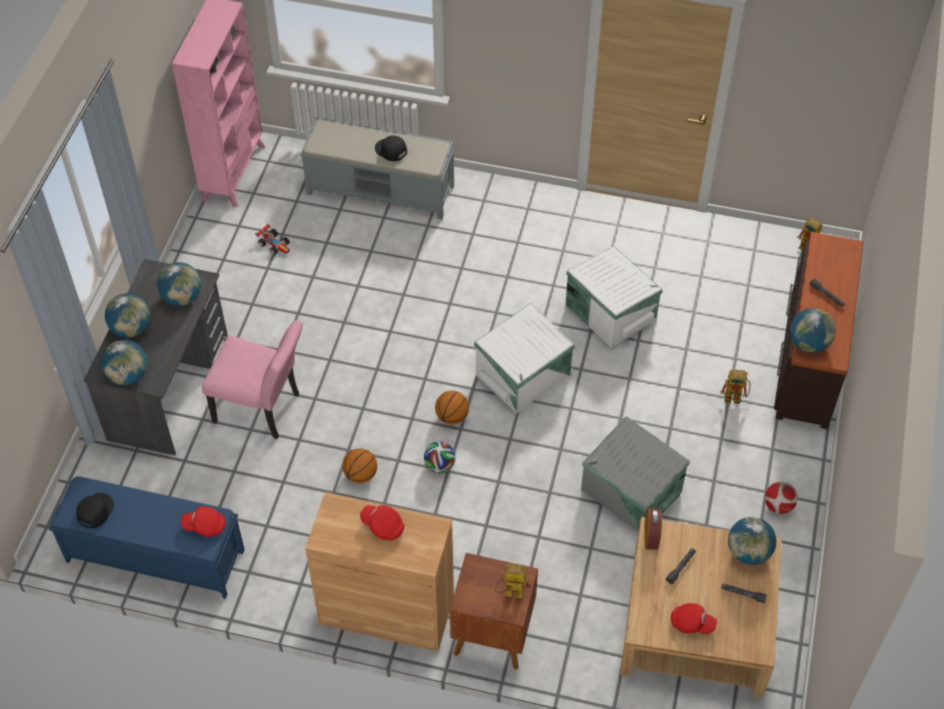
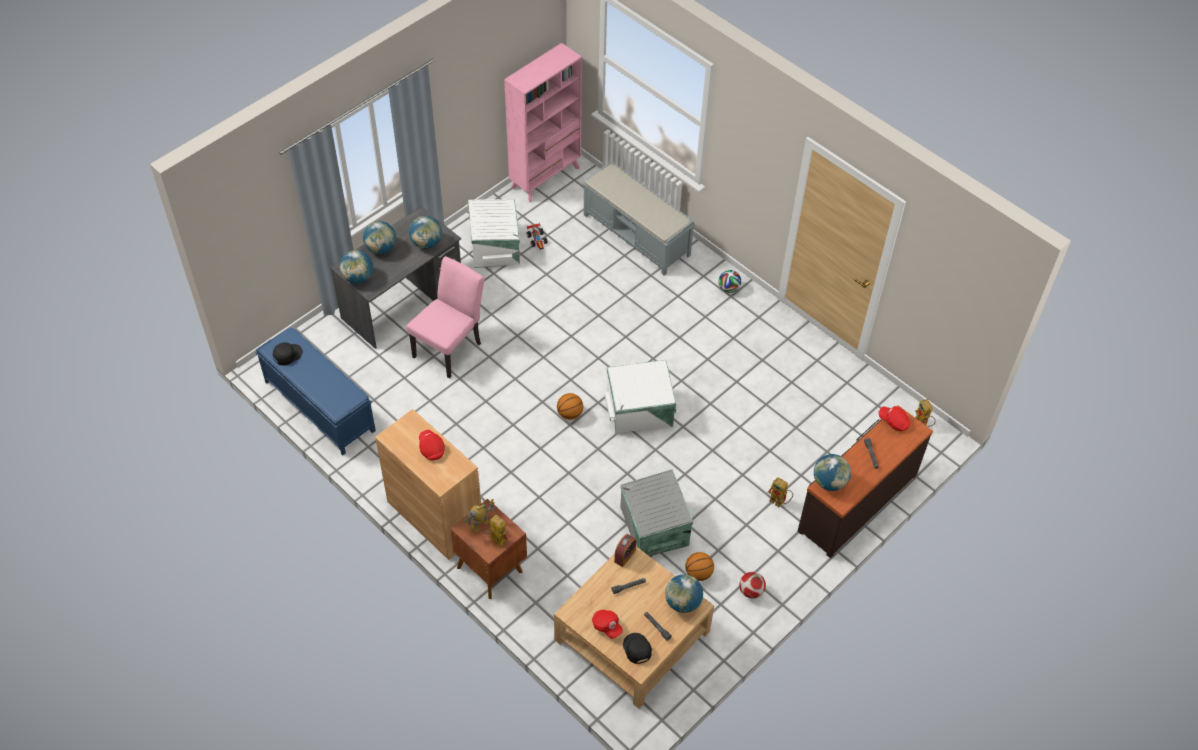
camera: 30 degrees right, 0 degrees up
(205, 526) = (345, 398): red cap -> red cap (893, 421)
(263, 409) = (451, 347): pink chair -> pink chair turned 105 degrees counterclockwise
(361, 475) = (482, 421): basketball -> basketball (698, 573)
(391, 150) = (645, 208): black cap -> black cap (637, 649)
(439, 466) = (537, 442): football -> football (728, 288)
(480, 587) = (480, 525): none -> toy robot
(611, 311) = (735, 397): white storage box -> white storage box (496, 245)

